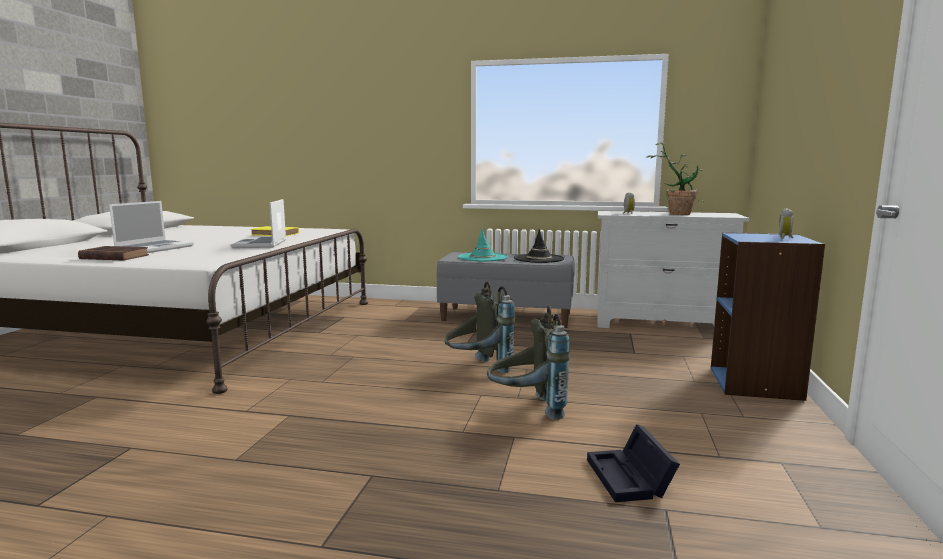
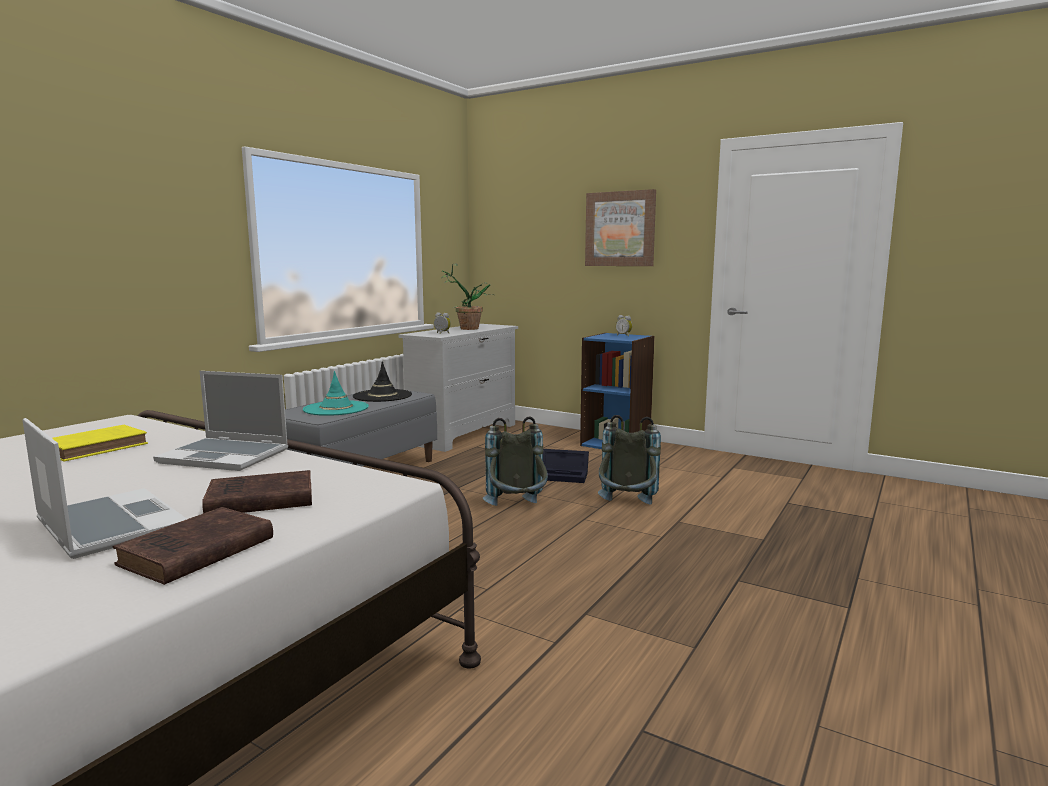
camera: 70 degrees left, 0 degrees up
(181, 254) = (257, 500): none -> brown book
(631, 479) = (750, 502): black storage box -> black storage box (564, 475)
(827, 85) = (620, 229): none -> picture

